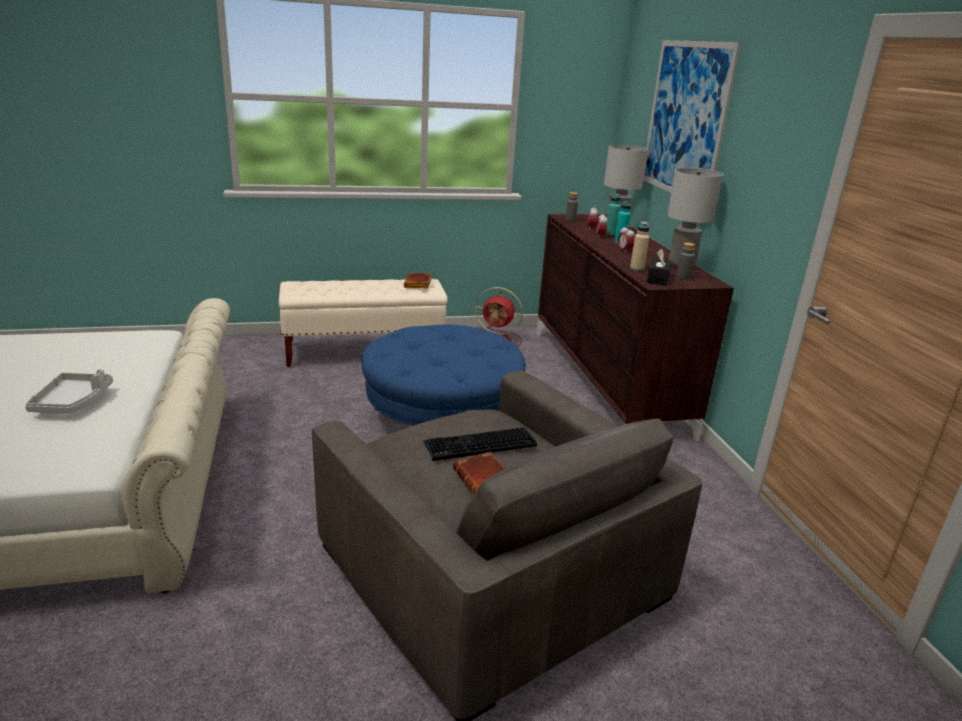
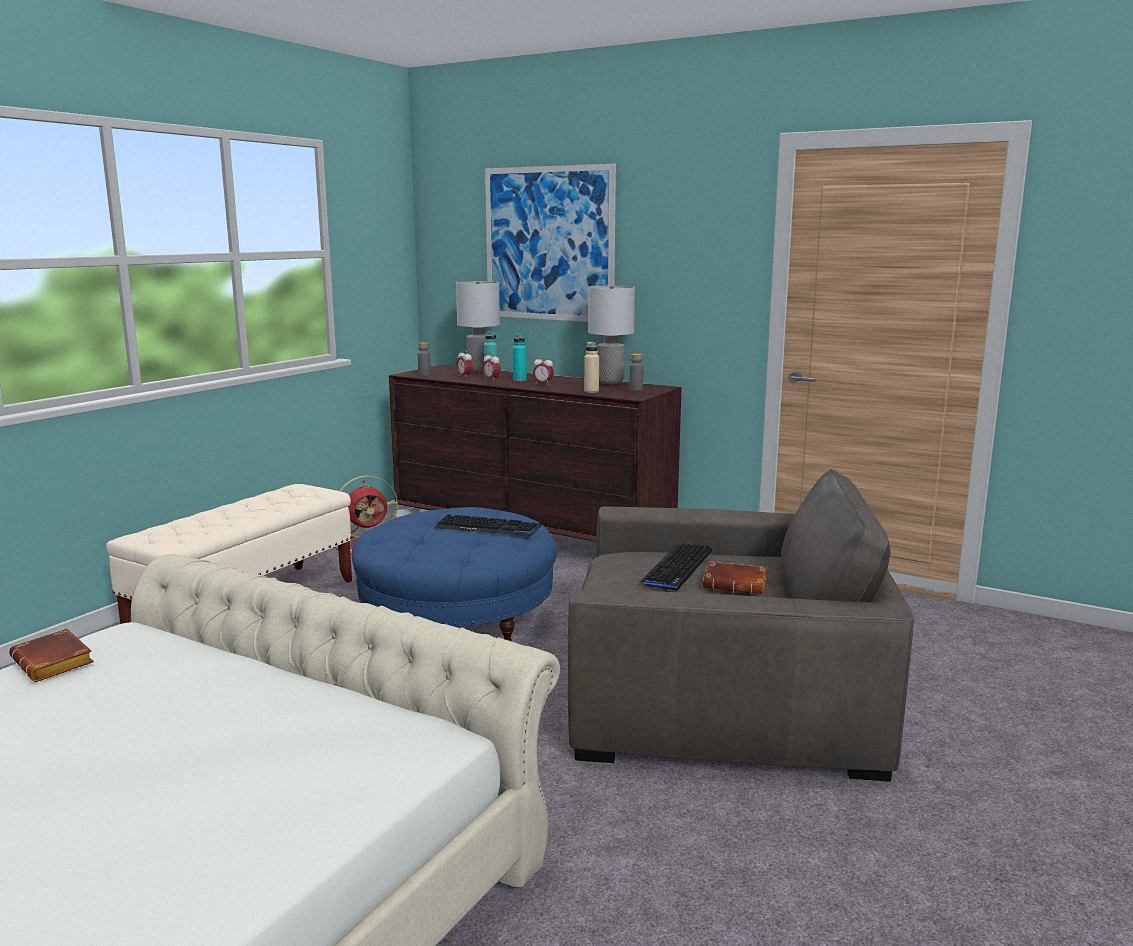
camera: 45 degrees left, 10 degrees down
(73, 402) = (233, 715): grey tray -> none
(418, 284) = (296, 492): brown book -> brown book (56, 663)
(464, 355) = (488, 528): none -> keyboard
(658, 279) = (625, 393): black tissue box -> none

